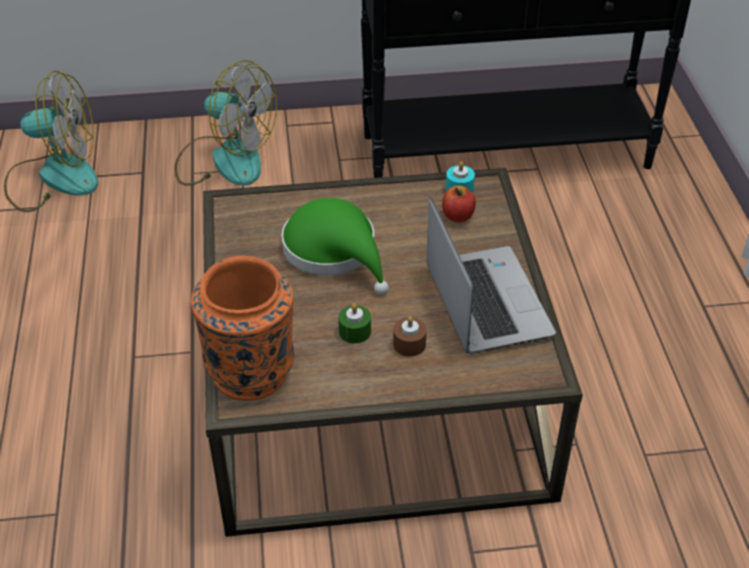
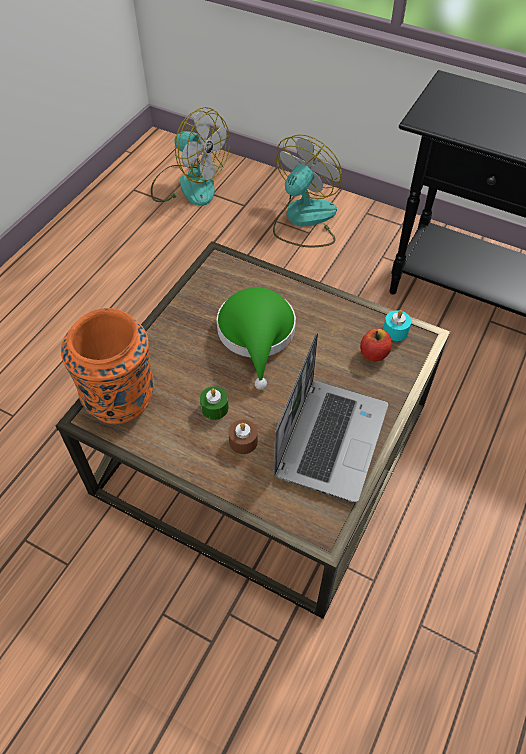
camera: 35 degrees right, 10 degrees up
(225, 159) = (303, 220): fan -> fan turned 120 degrees counterclockwise

